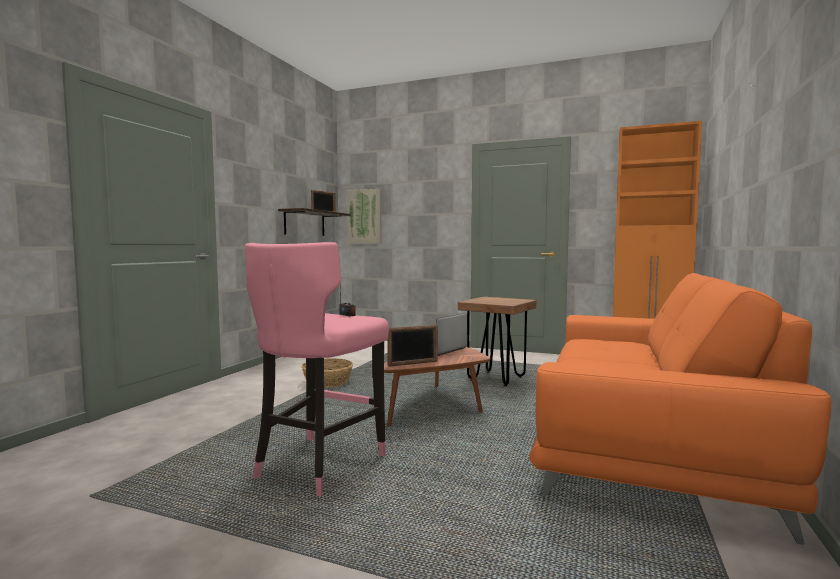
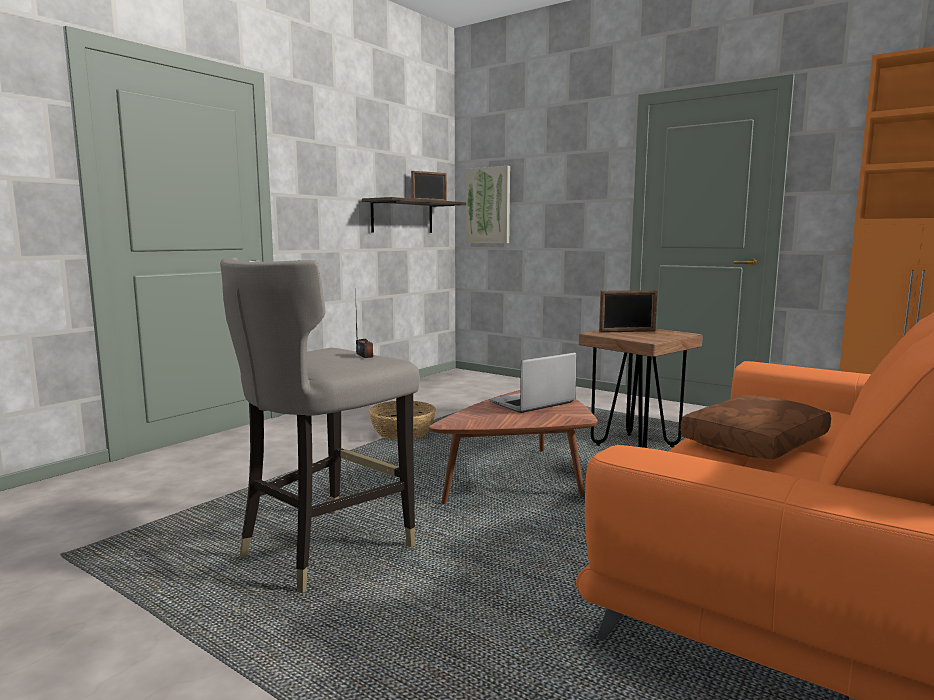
camera: 15 degrees right, 5 degrees up
(318, 465) = (324, 549): pink stool -> grey stool
(413, 363) = (479, 422): picture frame -> picture frame (627, 331)
(606, 360) = (756, 443): none -> brown pillow

